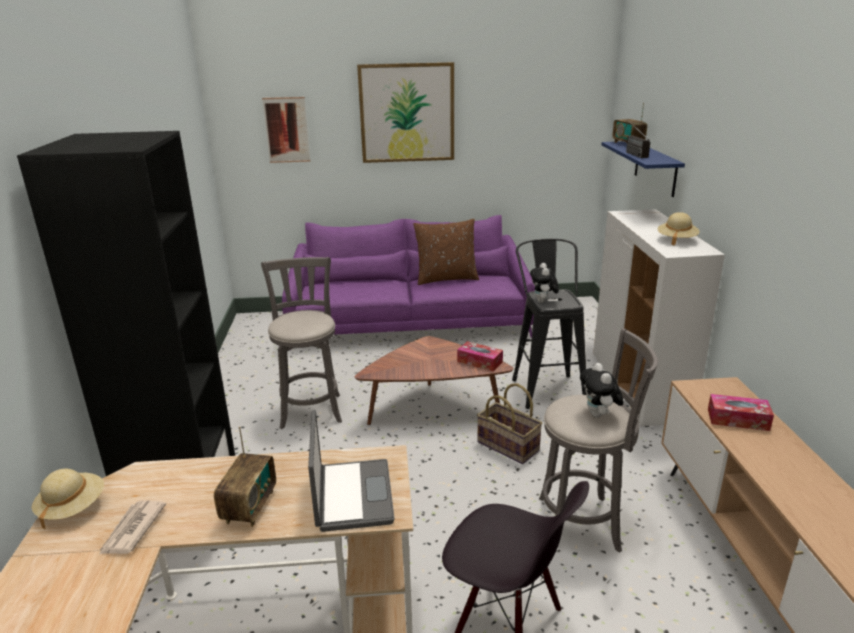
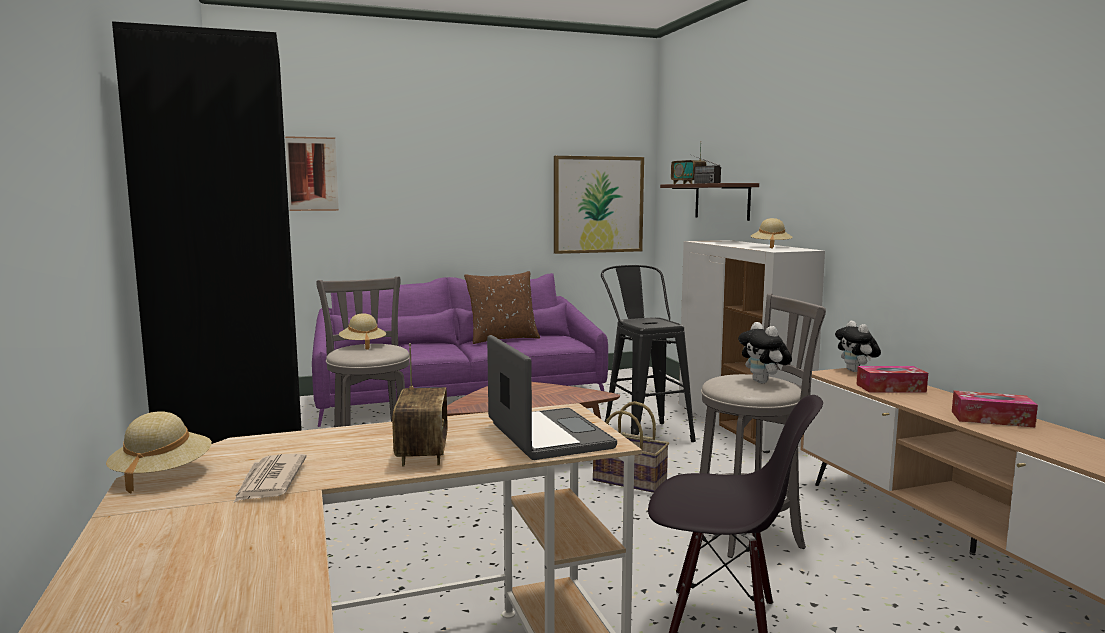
camera: 15 degrees left, 15 degrees down
(299, 315) = (362, 345): none -> beige hat
(407, 113) = (450, 160): picture -> picture (598, 204)
(479, 362) = (579, 393): tissue box -> tissue box (991, 419)
(543, 301) = (639, 324): plush toy -> plush toy (856, 371)
(655, 168) = (722, 201): blue shelf -> brown shelf

